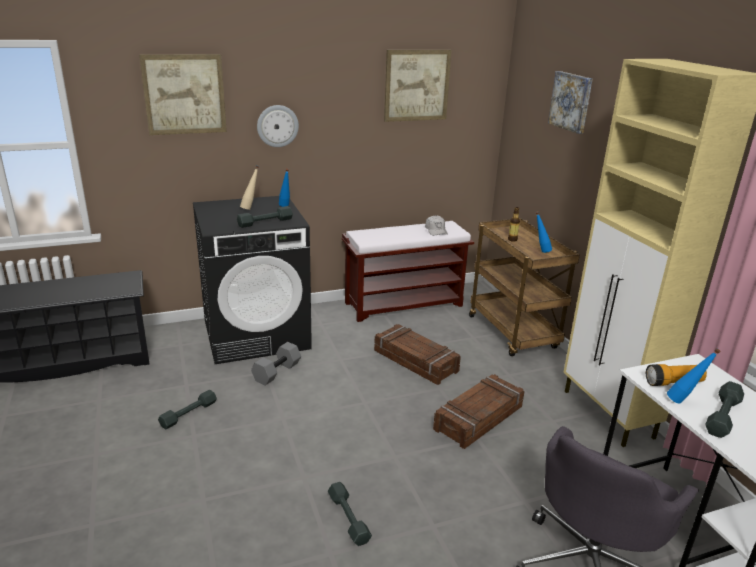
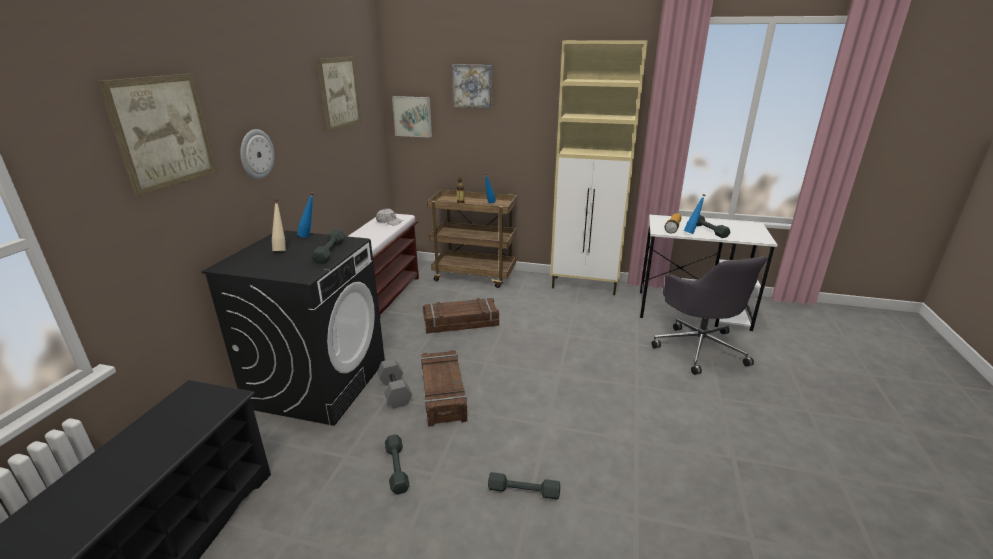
camera: 55 degrees left, 0 degrees up
(348, 518) = (606, 419): grey dumbbell -> grey dumbbell (523, 491)
(478, 418) = (548, 326): crate -> crate (442, 393)
(520, 125) = (413, 116): none -> picture

